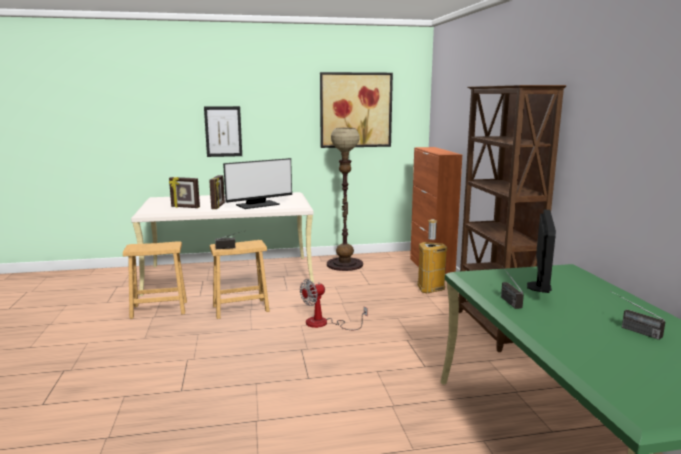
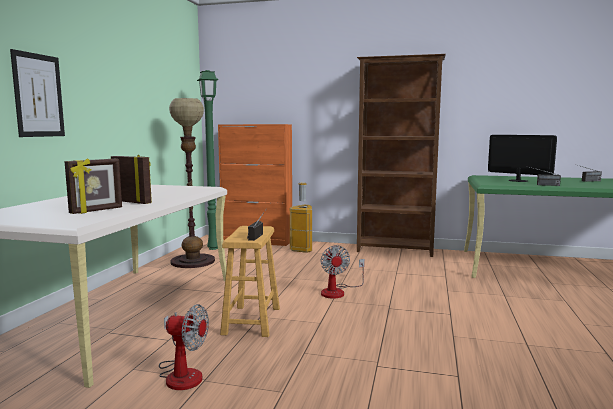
camera: 65 degrees left, 5 degrees down
(159, 309) = (181, 373): brown stool -> fan
(258, 205) = (166, 194): monitor -> none
(355, 110) = (159, 82): picture -> none
(387, 261) = (213, 248): none -> green floor lamp

